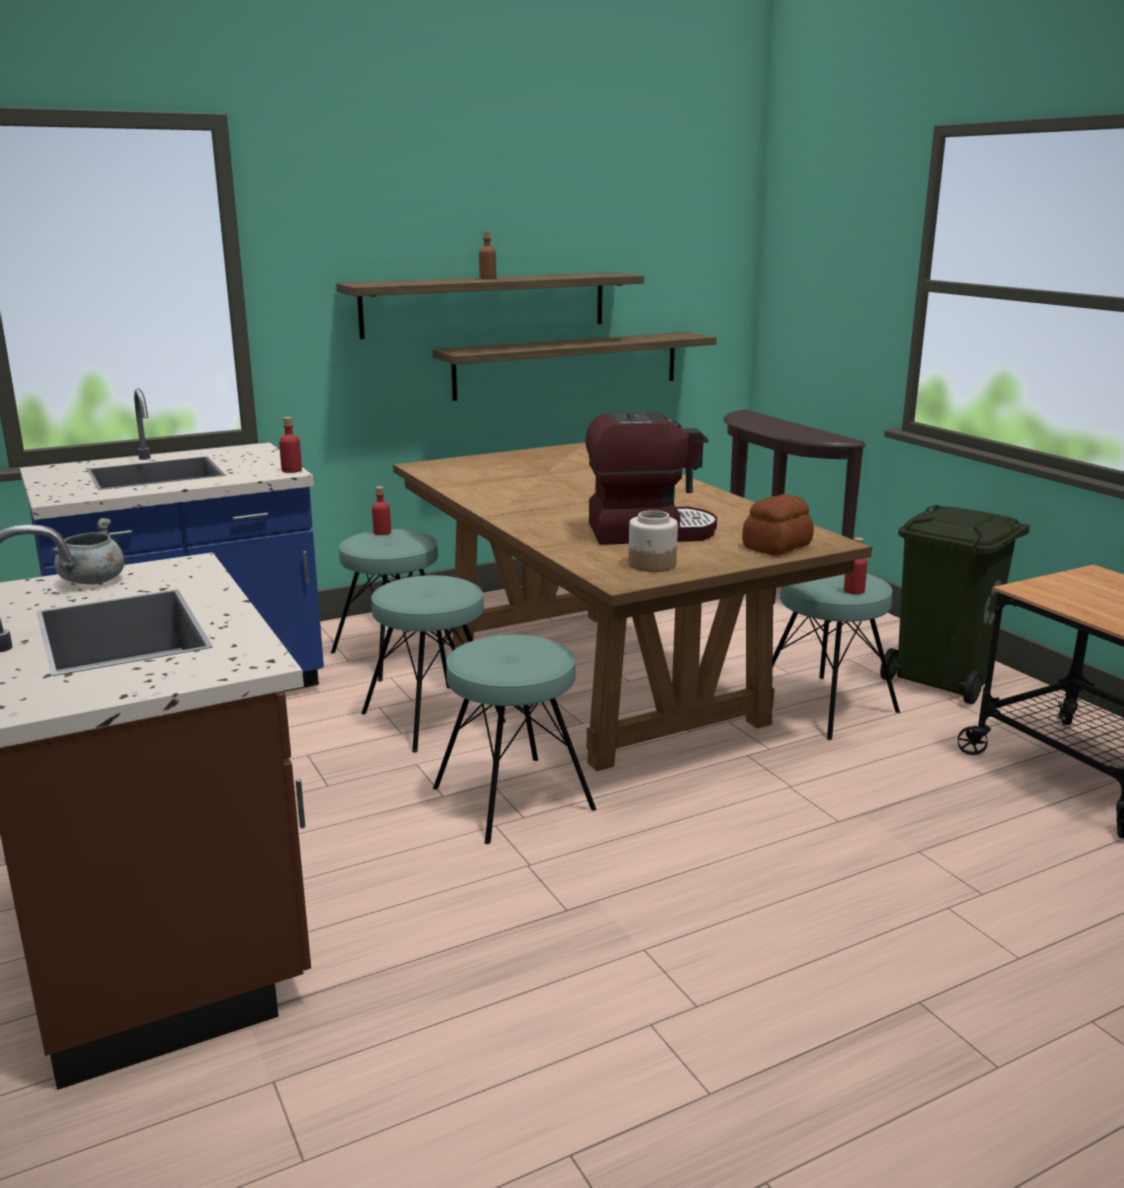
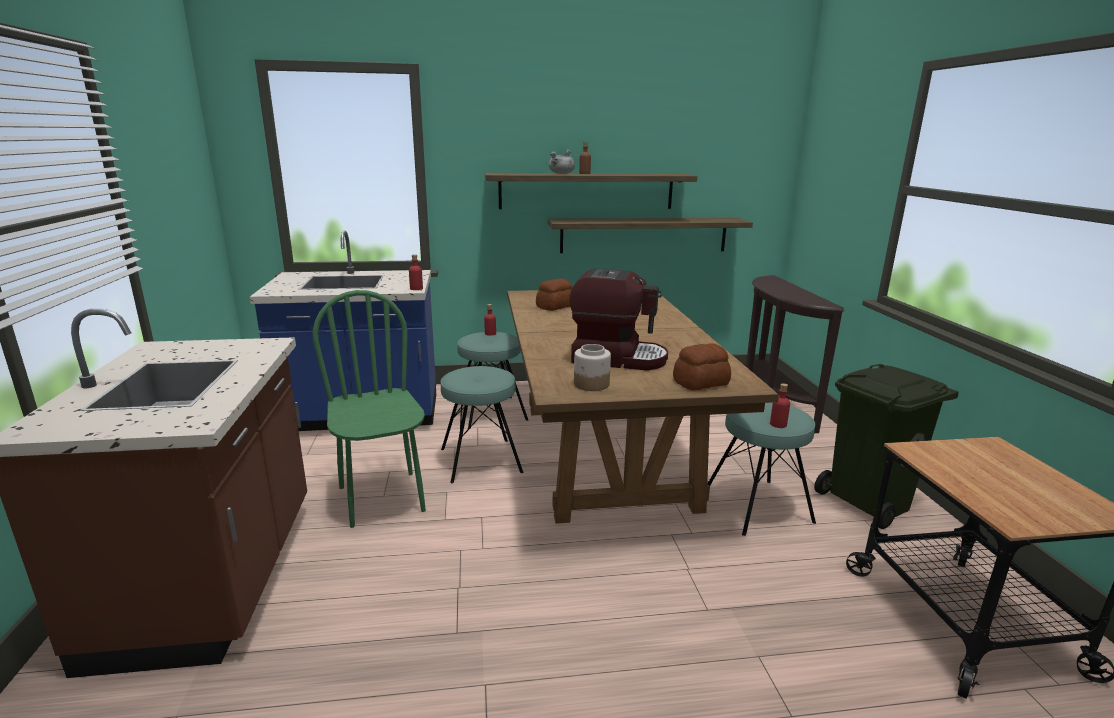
camera: 20 degrees right, 0 degrees up
(93, 581) = (203, 348): grey cooking pot -> grey cooking pot (561, 173)
(329, 789) = (382, 498): none -> green chair
(492, 478) = (556, 306): none -> bread
(513, 798) = (486, 532): turquoise stool -> none

